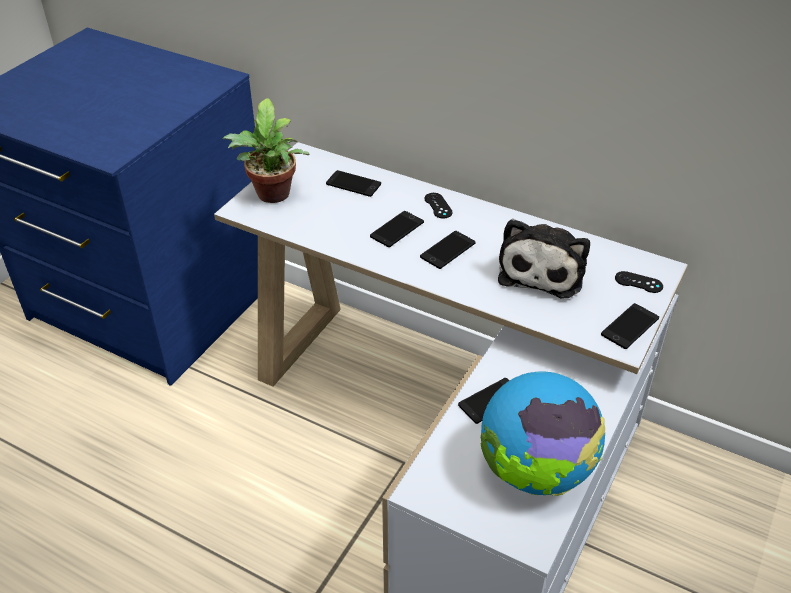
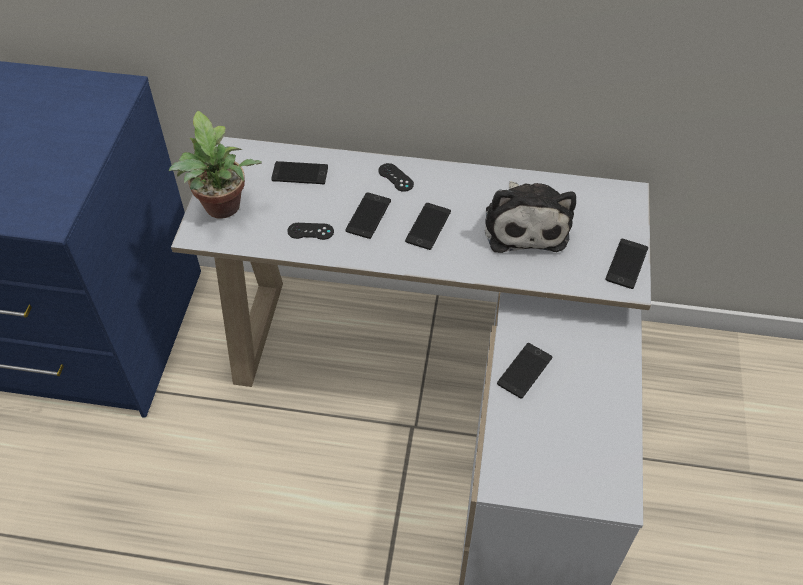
camera: 20 degrees left, 10 degrees up
(535, 471) = (592, 429): globe -> none
(638, 282) = (615, 214): black game controller -> black game controller (310, 231)

